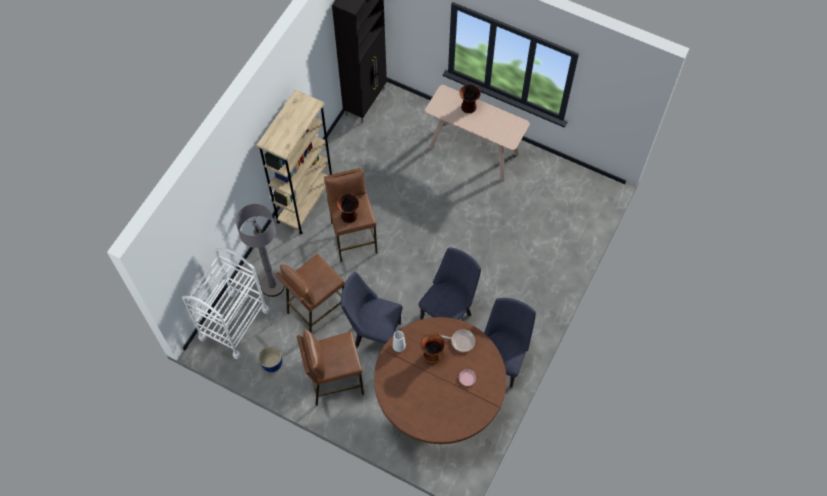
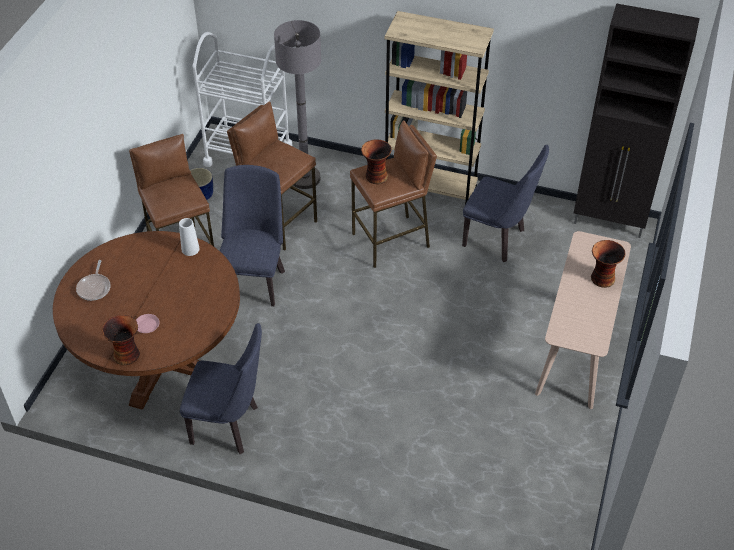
camera: 80 degrees right, 15 degrees down
(432, 354) = (180, 284): vase -> vase (127, 354)
(448, 313) = (297, 355): blue chair -> blue chair (499, 240)
(461, 341) = (203, 312): frying pan -> frying pan (94, 287)

